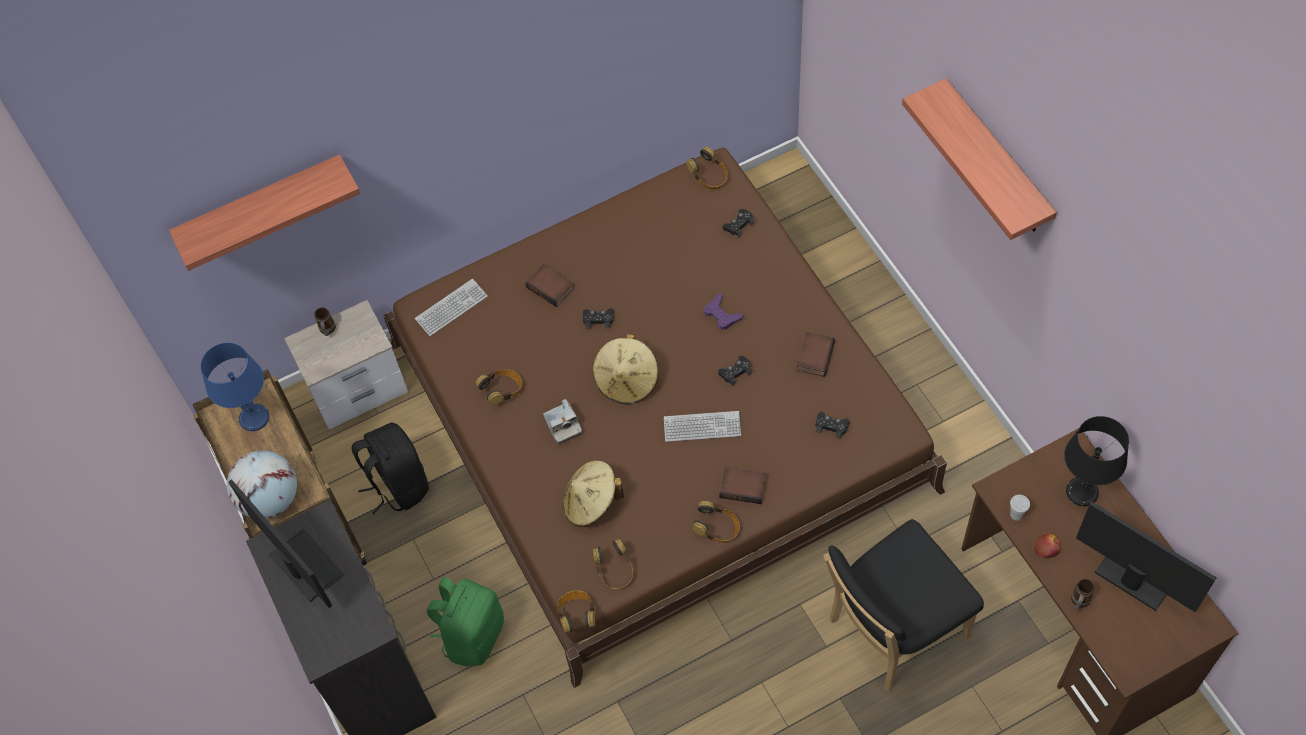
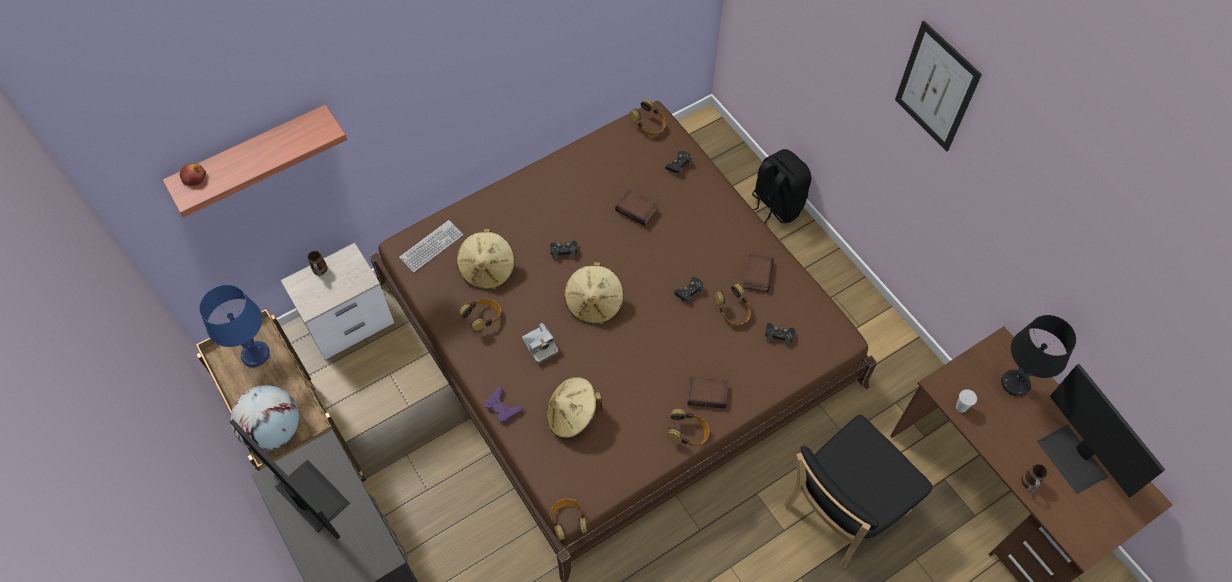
camera: 10 degrees left, 0 degrees up
(398, 484) = (390, 406): black backpack -> black backpack (775, 205)
(472, 635) = (467, 540): green backpack -> none
(512, 337) = (488, 270): none -> beige hat
(551, 287) = (520, 225): book -> book (637, 209)
(615, 572) = (599, 478): headphones -> headphones (733, 312)
(702, 427) = (665, 342): keyboard -> none
(721, 315) = (672, 242): purple game controller -> purple game controller (502, 407)
(996, 161) = (936, 87): shelf -> picture
(1047, 548) = (992, 436): apple -> apple (194, 177)
(1133, 577) = (1073, 458): monitor -> monitor turned 150 degrees counterclockwise

